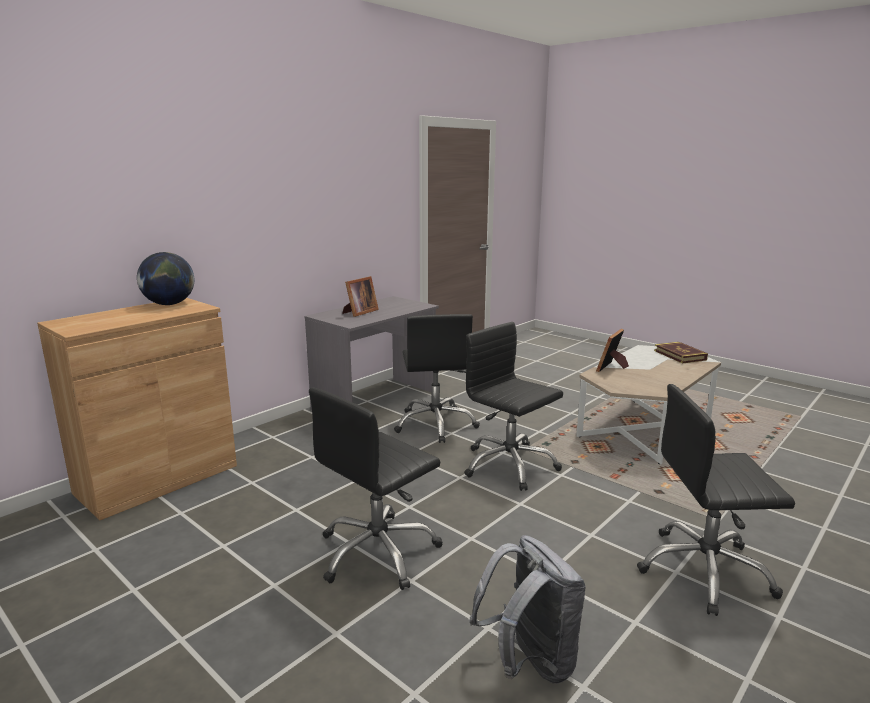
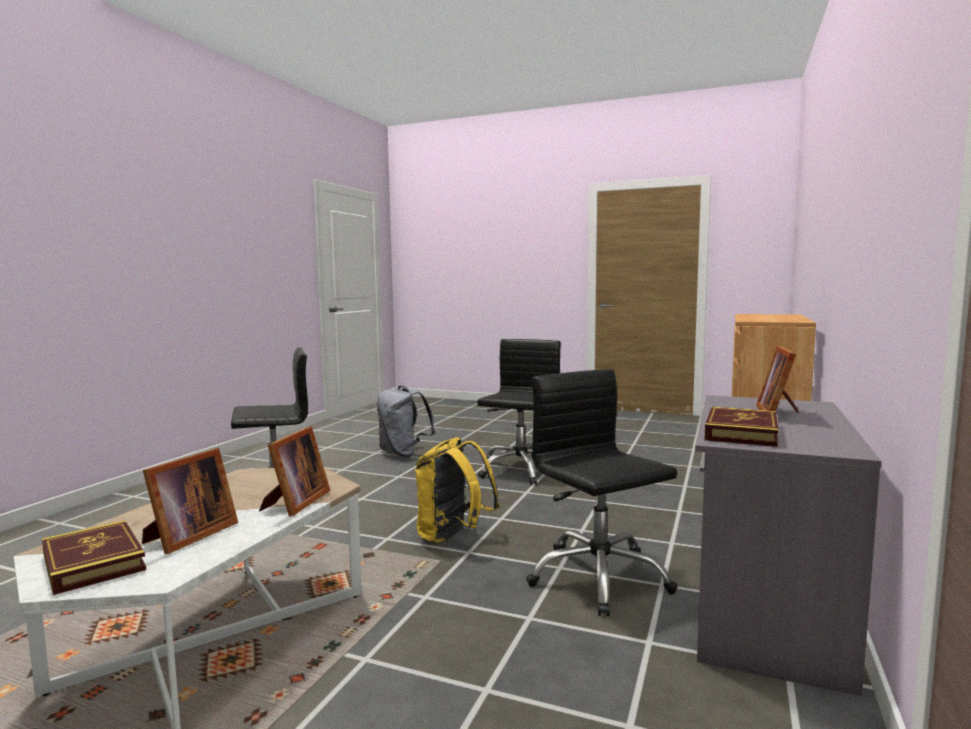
camera: 160 degrees right, 10 degrees down
(169, 304) = (788, 319): globe -> none
(407, 307) = (741, 432): none -> book
(509, 465) = (453, 538): black office chair -> yellow backpack
(652, 359) = (188, 536): none -> picture frame

